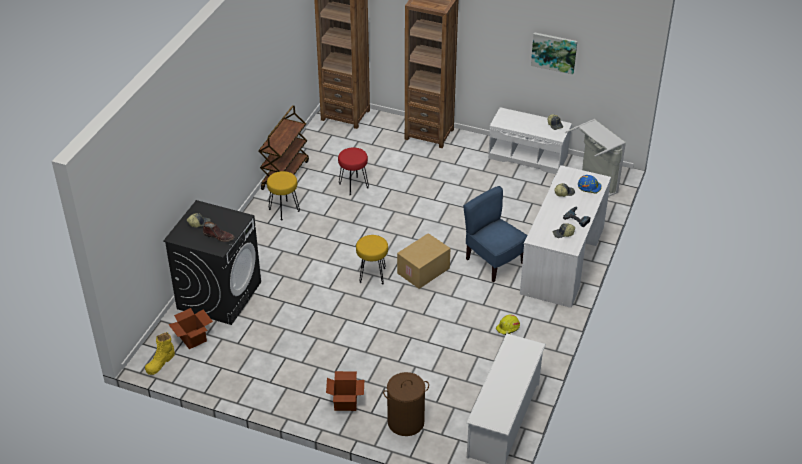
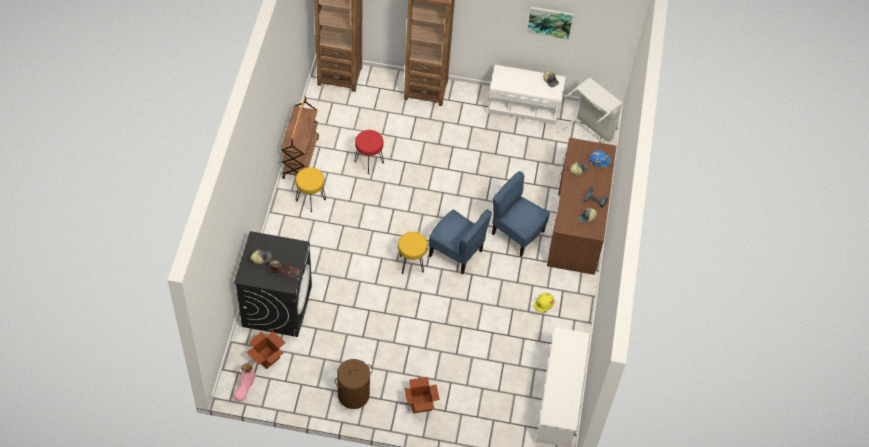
camera: 15 degrees left, 15 degrees up
(160, 362) = (244, 387): yellow boot -> pink boot
(405, 422) = (476, 415): brown laundry basket -> brown laundry basket (353, 395)
(423, 271) = (456, 253): cardboard box -> blue chair
(562, 260) = (577, 223): white desk -> brown desk

